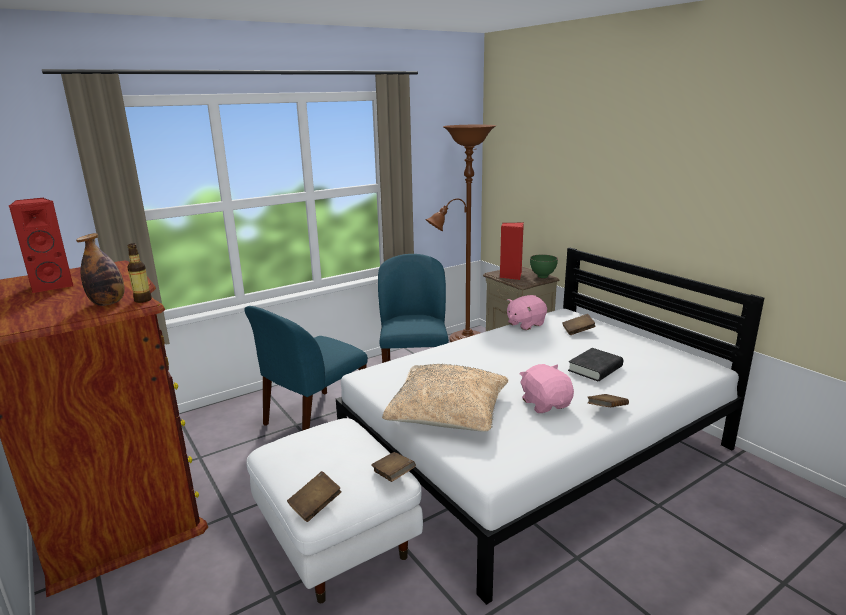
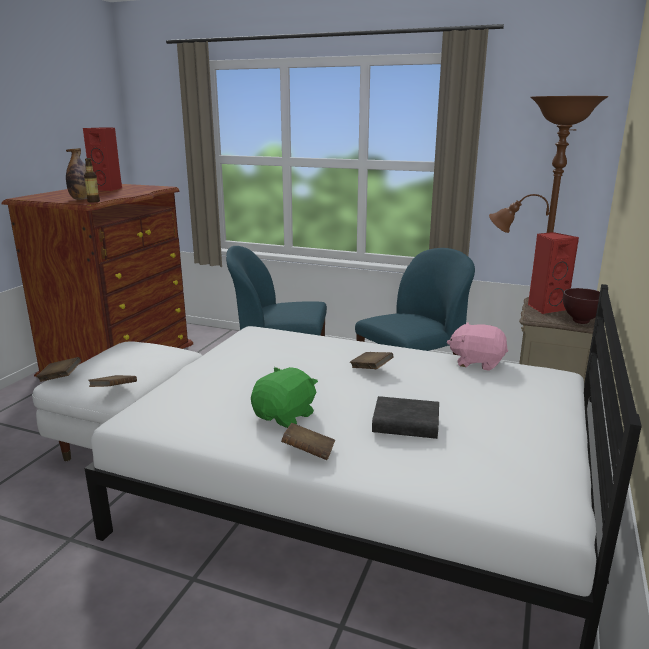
camera: 55 degrees right, 0 degrees up
(448, 411) = (221, 377): beige pillow -> none
(542, 277) = (580, 322): green bowl -> brown bowl
(545, 404) = (285, 416): pink plush toy -> green plush toy
(578, 331) = (510, 394): brown book -> brown book (371, 369)

